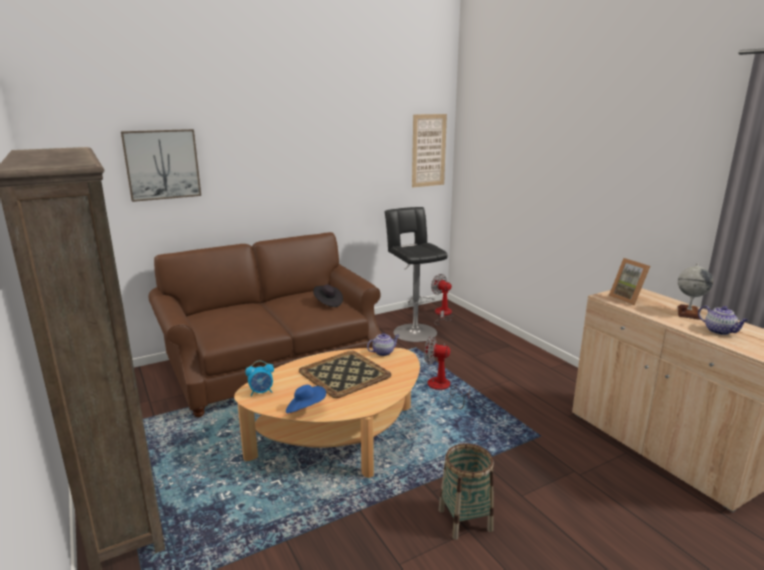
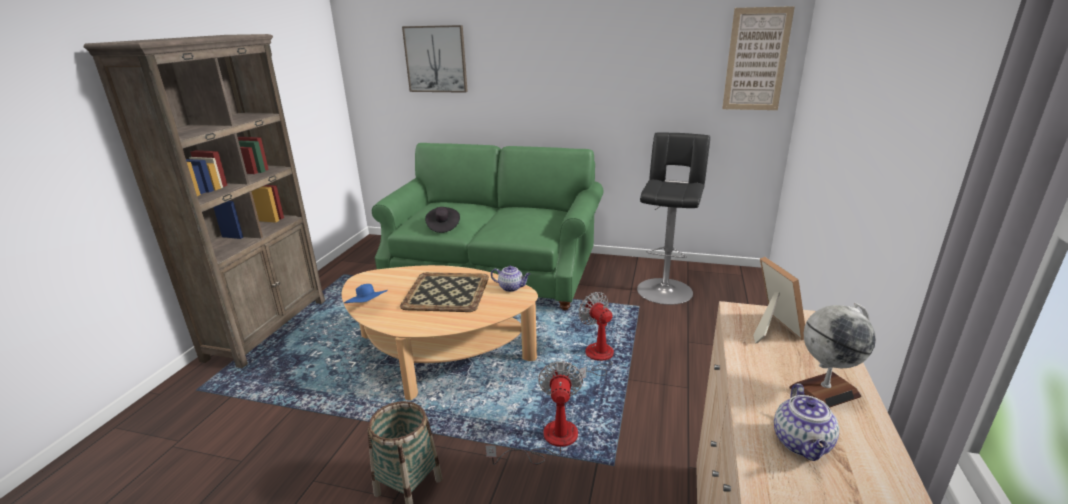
camera: 45 degrees right, 5 degrees up
(261, 392) = (371, 280): alarm clock -> none
(274, 365) = (494, 272): brown sofa -> green sofa
(328, 303) = (533, 223): black hat -> black hat (443, 227)
(442, 314) = (729, 283): fan -> fan (549, 440)
(628, 299) = (771, 329): picture frame -> picture frame turned 150 degrees clockwise

